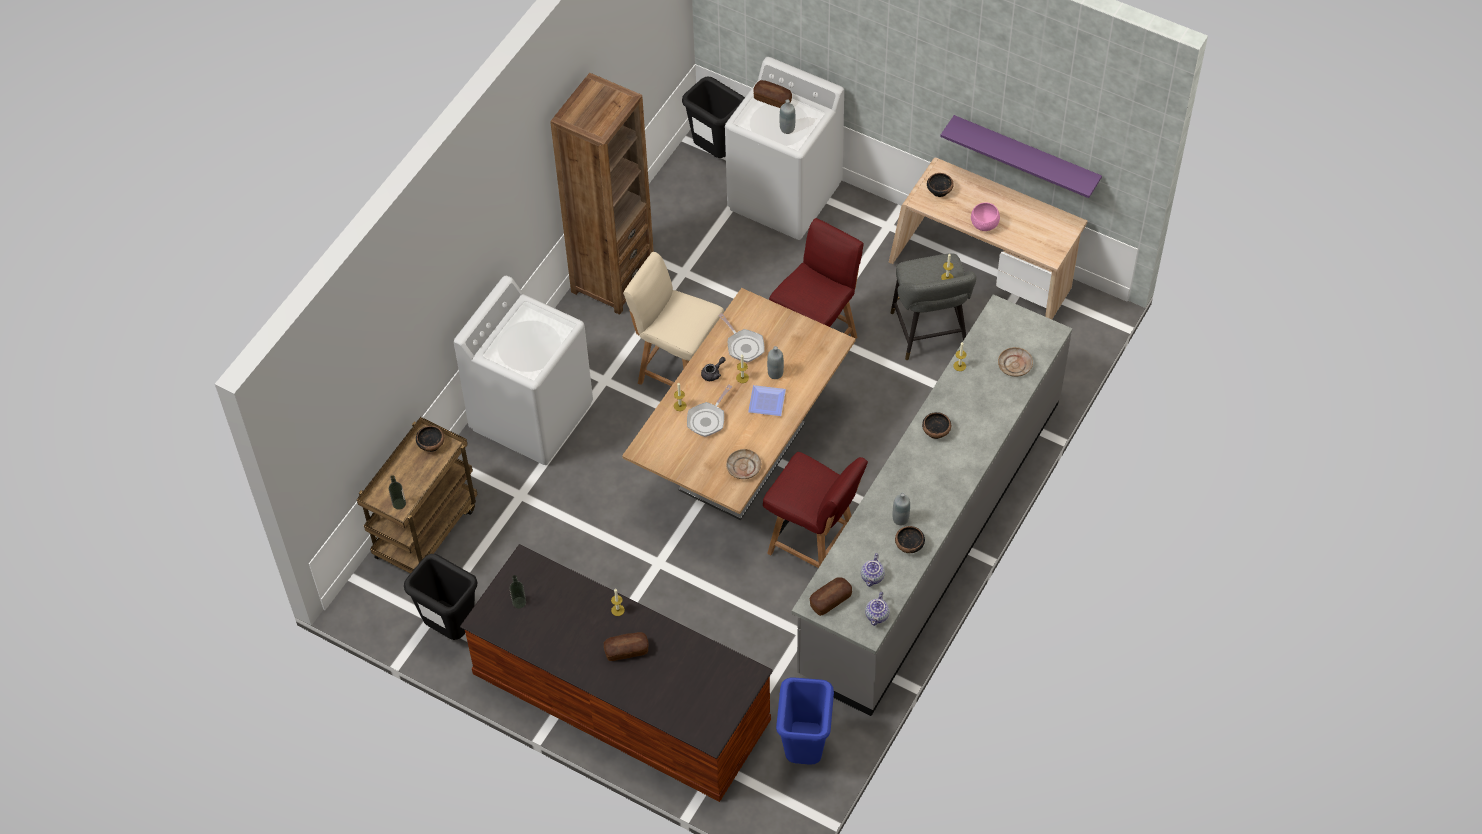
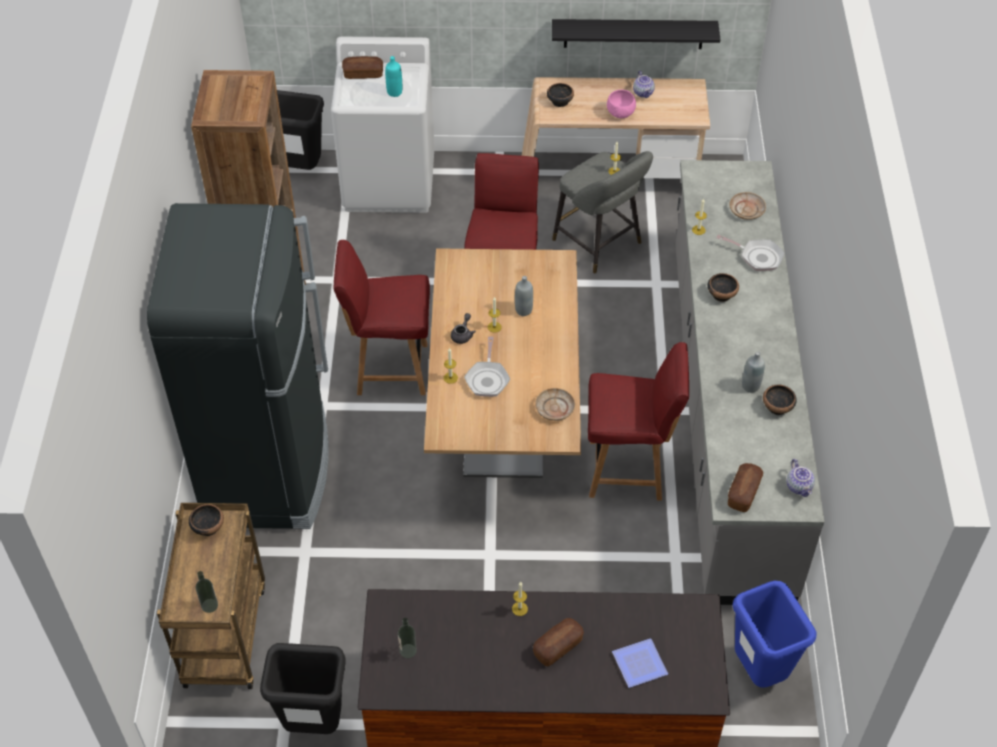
camera: 30 degrees left, 5 degrees down
(532, 415) = (269, 469): white washing machine -> black fridge
(678, 372) = (390, 369): beige chair -> red chair
(743, 346) = (475, 298): frying pan -> frying pan (758, 257)
(765, 403) = (533, 340): plate -> plate (638, 666)
(787, 128) = (394, 92): grey bottle -> turquoise bottle
(873, 577) = (767, 452): teapot -> teapot (643, 93)
(1025, 156) = (633, 33): purple shelf -> black shelf

